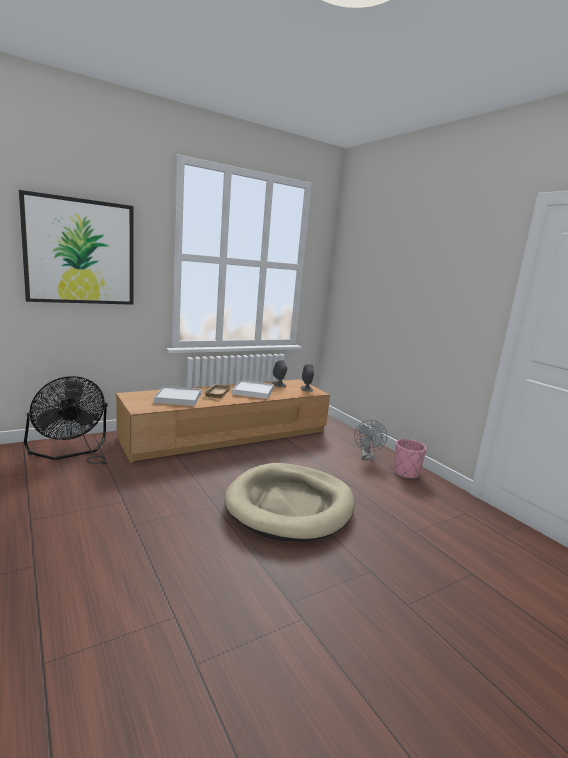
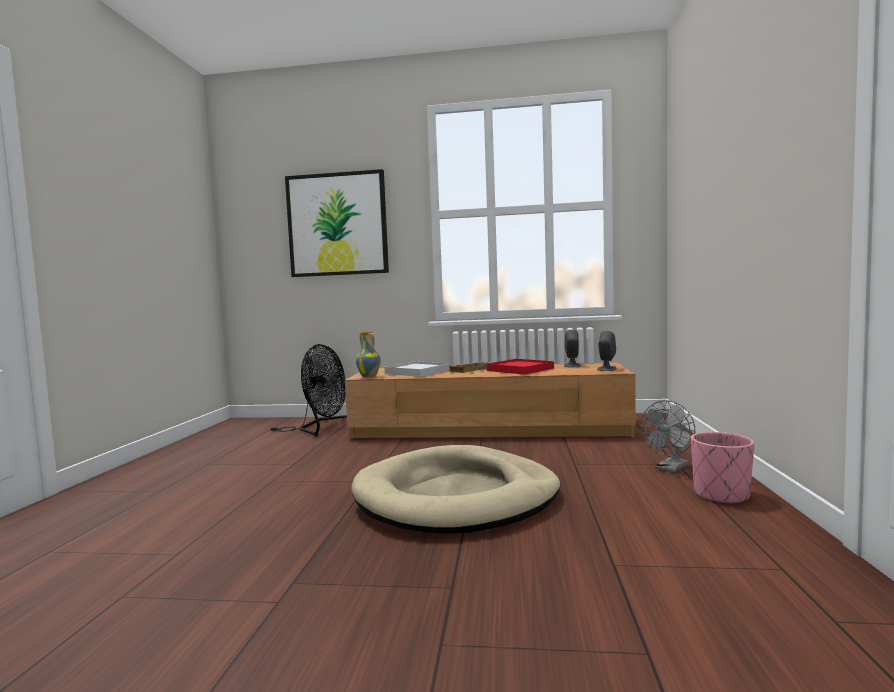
camera: 40 degrees right, 10 degrees down
(75, 452) = (318, 426): black fan -> black fan turned 105 degrees clockwise
(147, 408) = (369, 376): none -> vase
(253, 391) = (520, 369): white tray -> red tray

